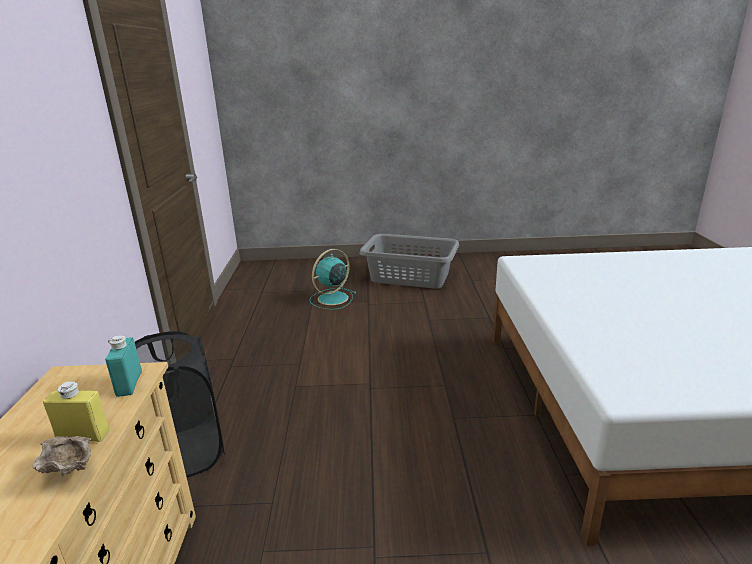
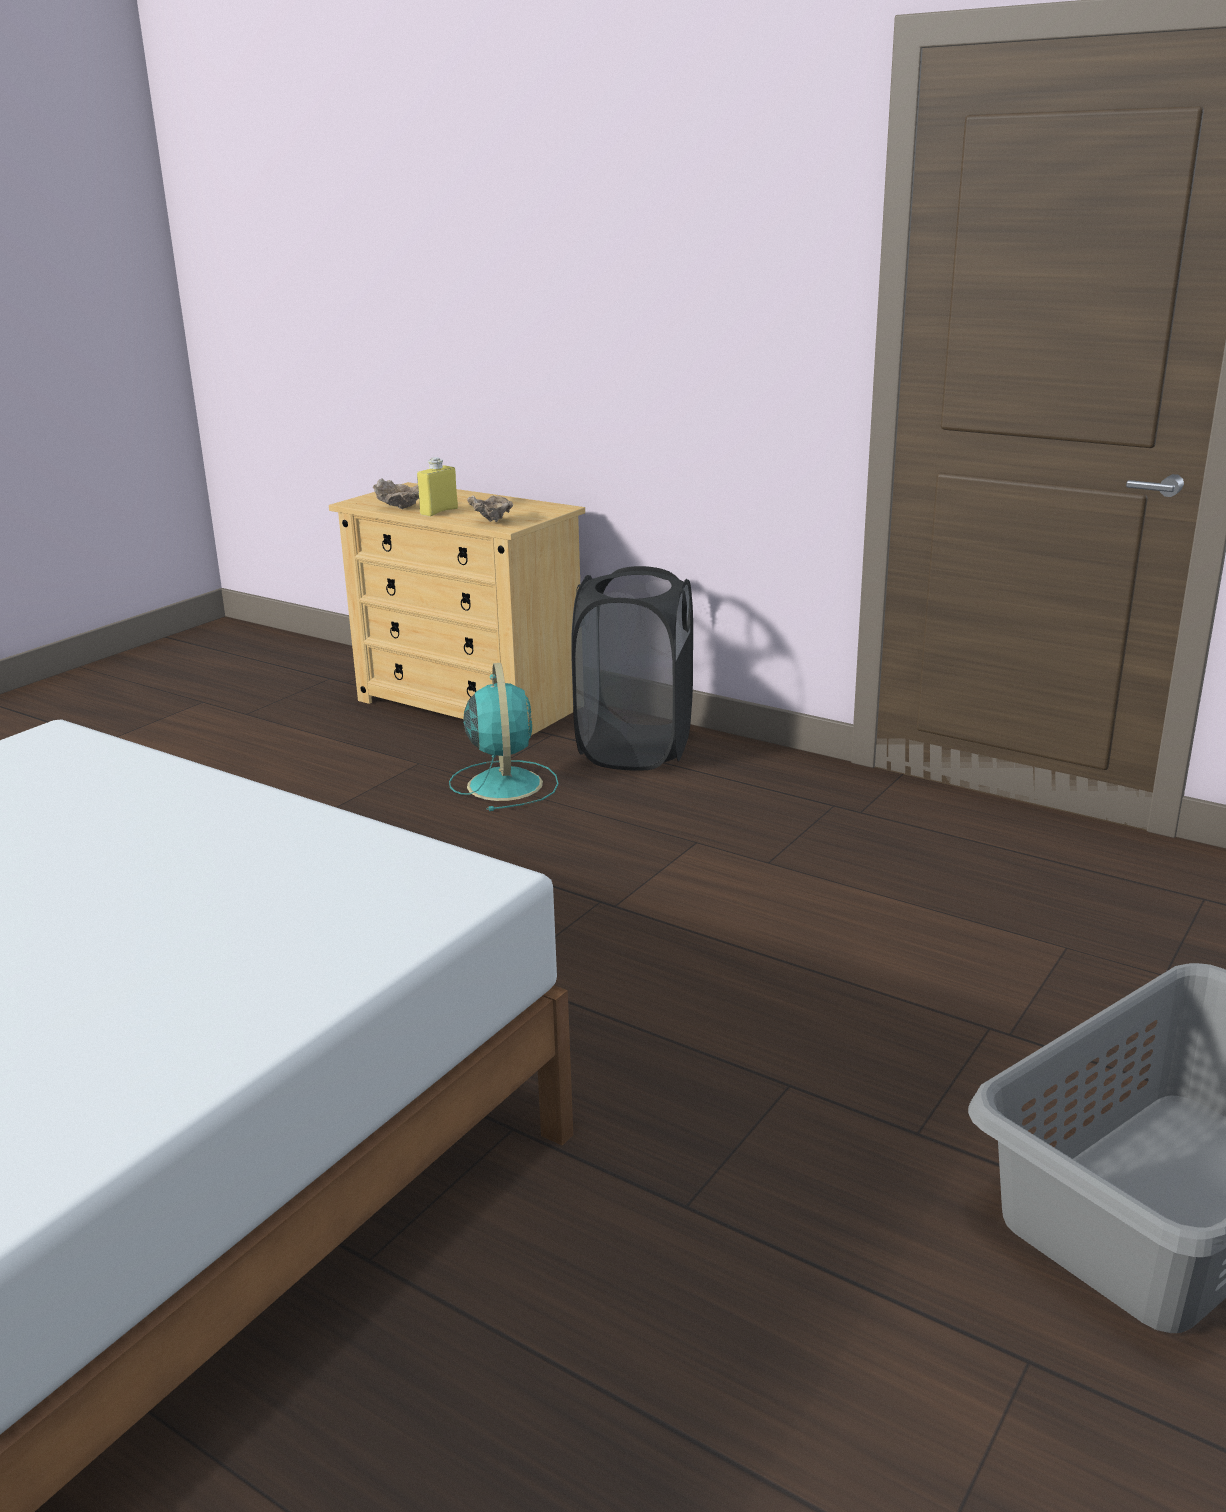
camera: 125 degrees right, 0 degrees up
(129, 384) = (493, 522): turquoise bottle -> beige bowl
(331, 299) = (1075, 983): turquoise fan -> turquoise fan (504, 783)

